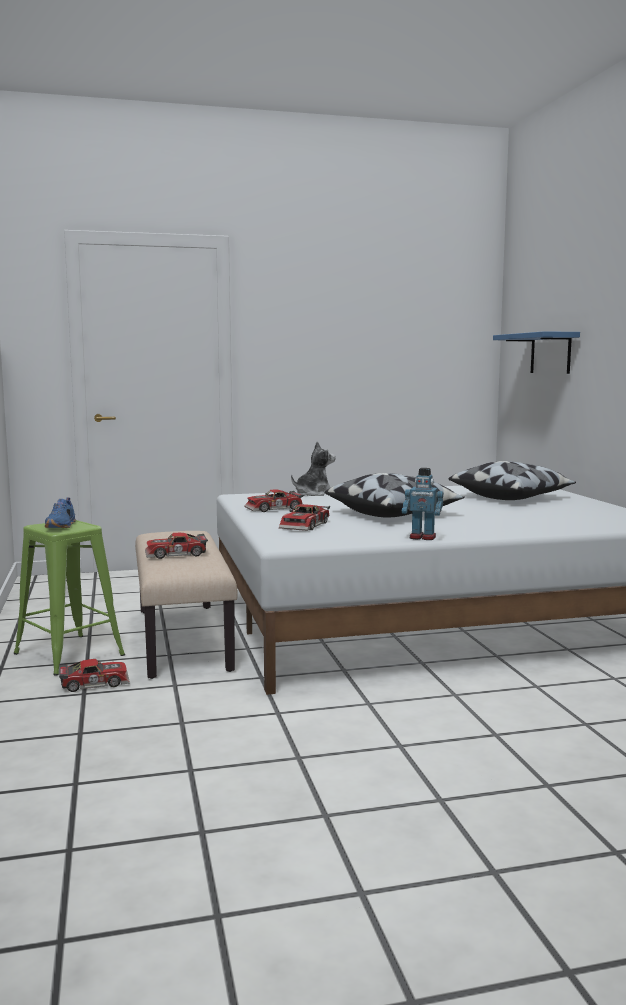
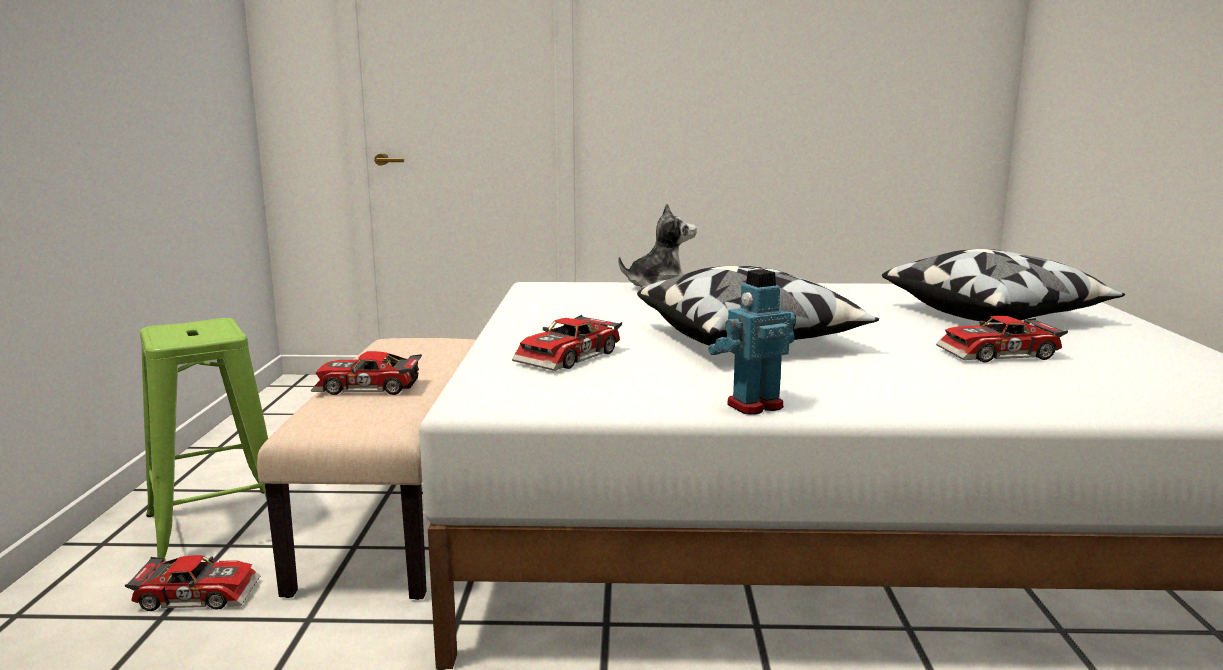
camera: 15 degrees right, 5 degrees up
(62, 526) = (191, 331): blue shoe -> none
(274, 509) = (562, 315): toy car -> toy car (1000, 355)
(422, 537) = (754, 405): toy robot -> toy robot turned 120 degrees clockwise
(550, 353) = (1106, 55): blue shelf -> none

